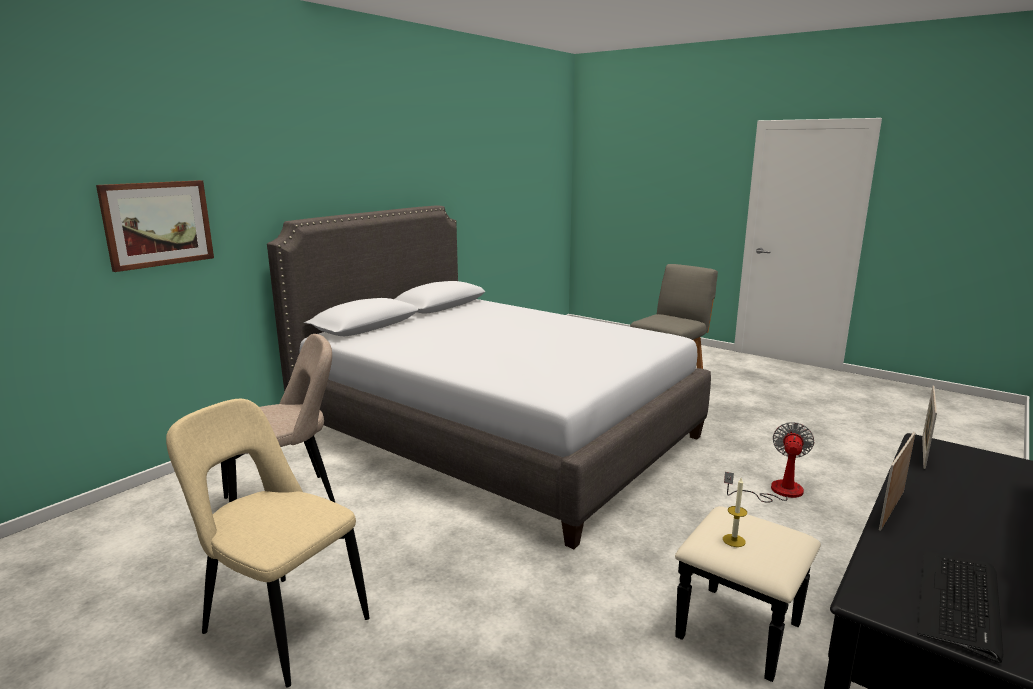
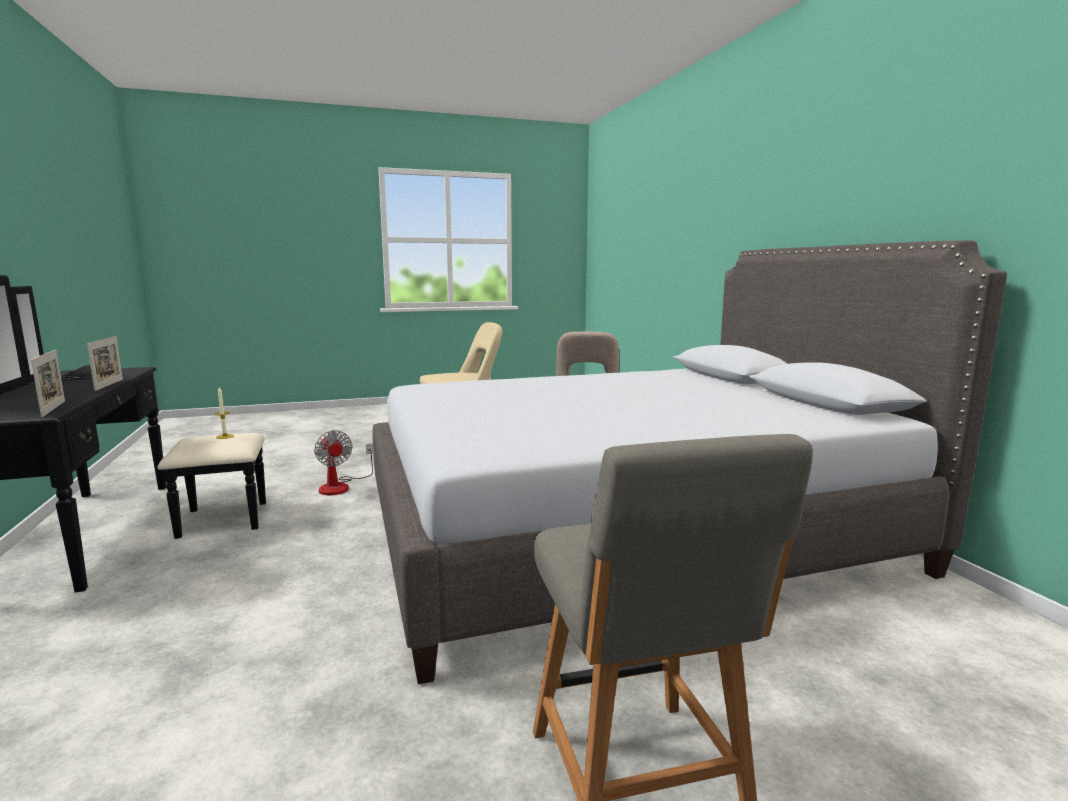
camera: 125 degrees right, 5 degrees down
(158, 224) = (693, 247): picture -> none
(776, 491) = (226, 644): fan -> fan (341, 486)

